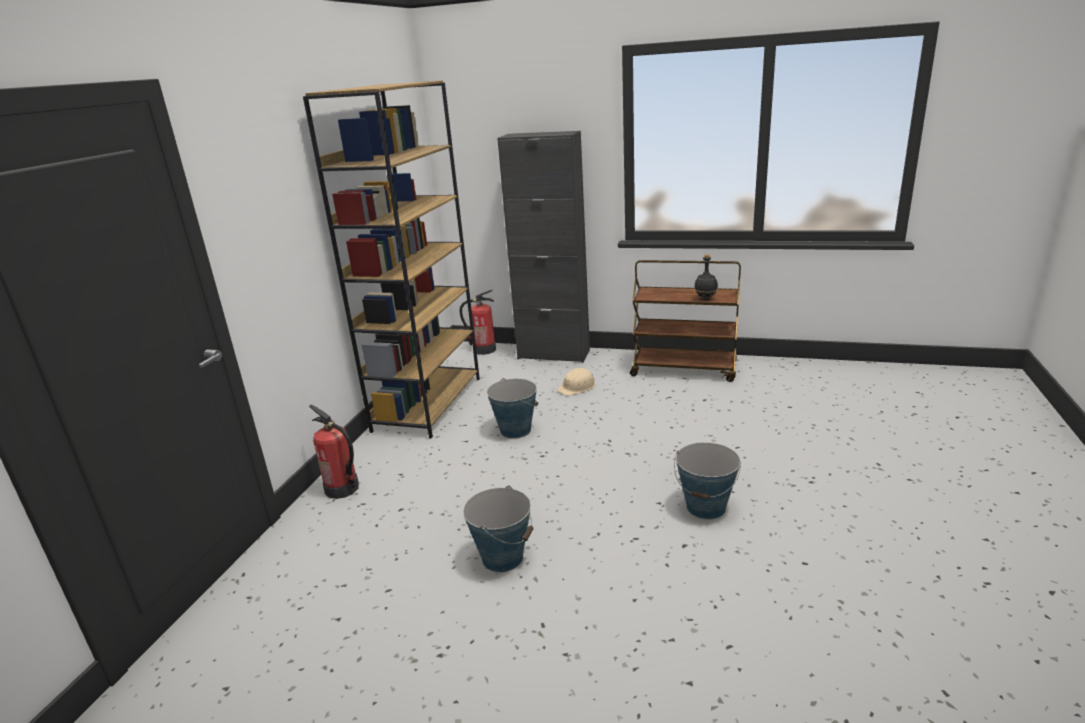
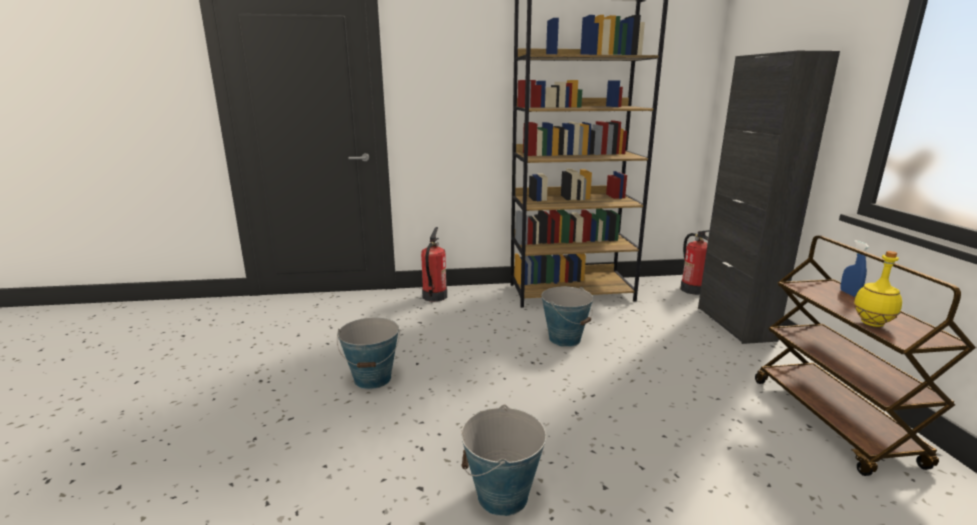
camera: 65 degrees right, 5 degrees down
(577, 387) = (682, 352): beige hard hat -> none
(663, 290) = (849, 293): none -> blue spray bottle
(705, 299) = (871, 323): black bottle -> yellow bottle

